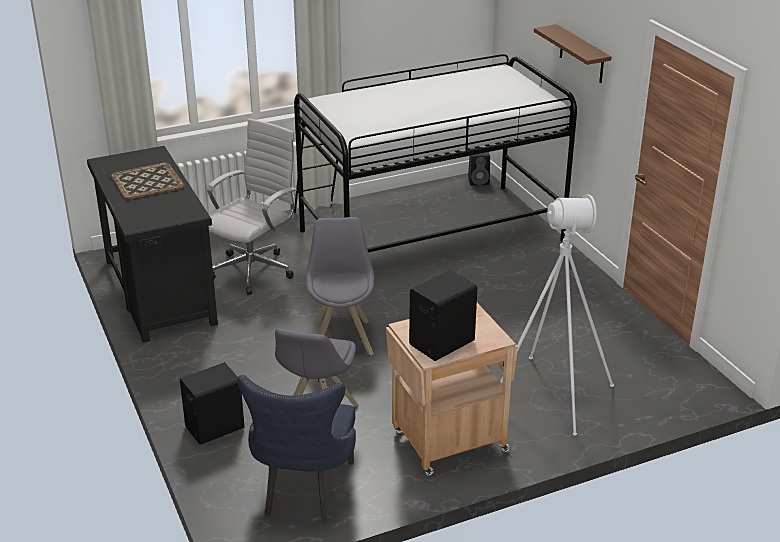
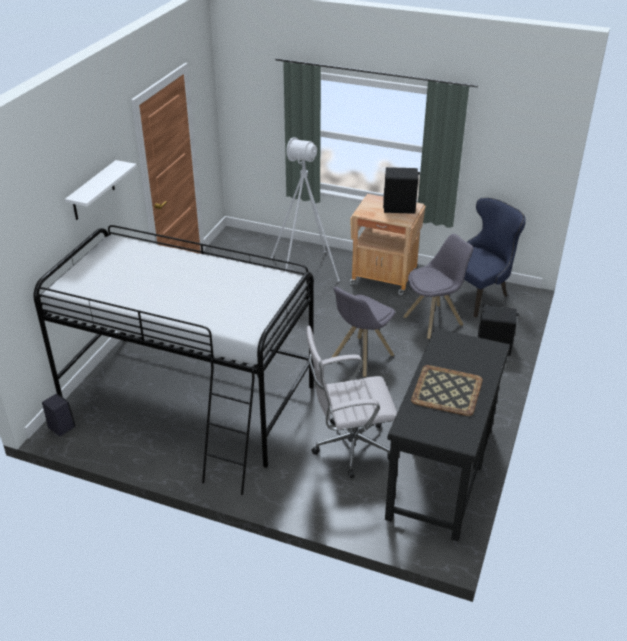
camera: 135 degrees left, 5 degrees up
(581, 54) = (93, 191): brown shelf -> white shelf

